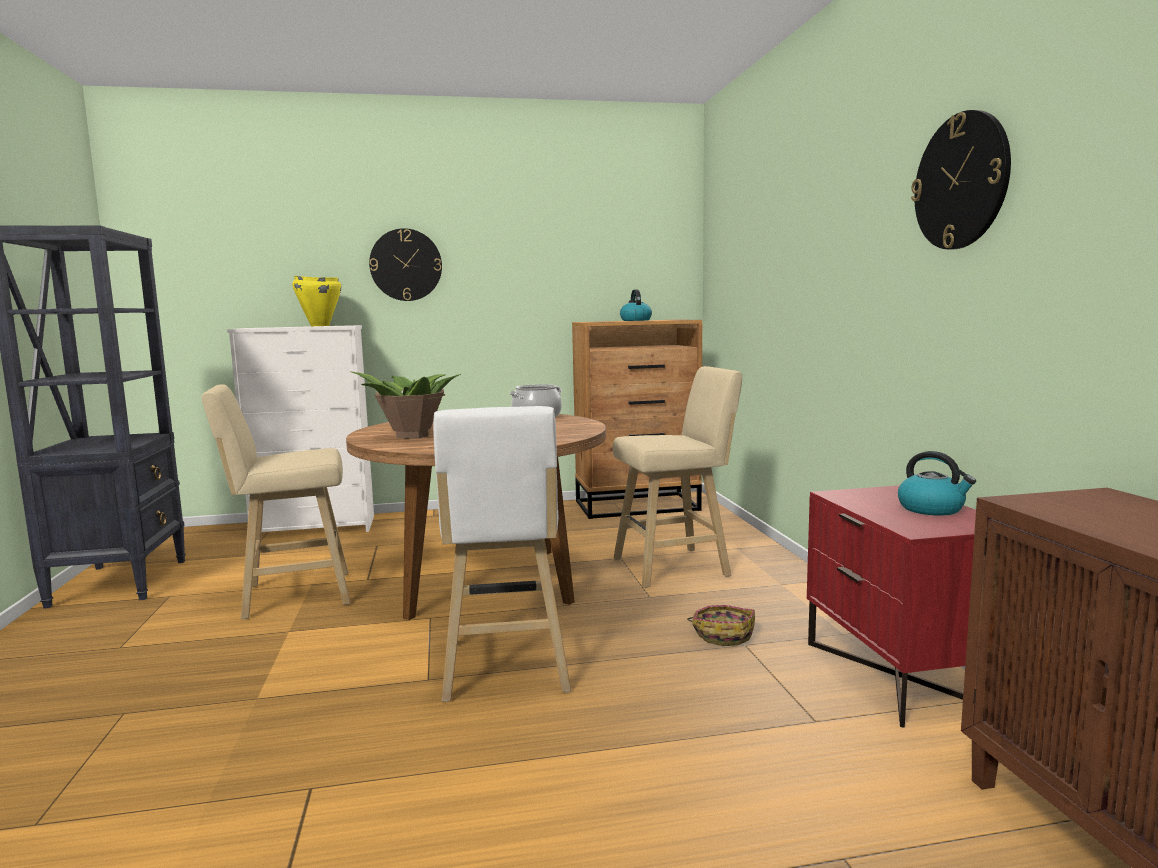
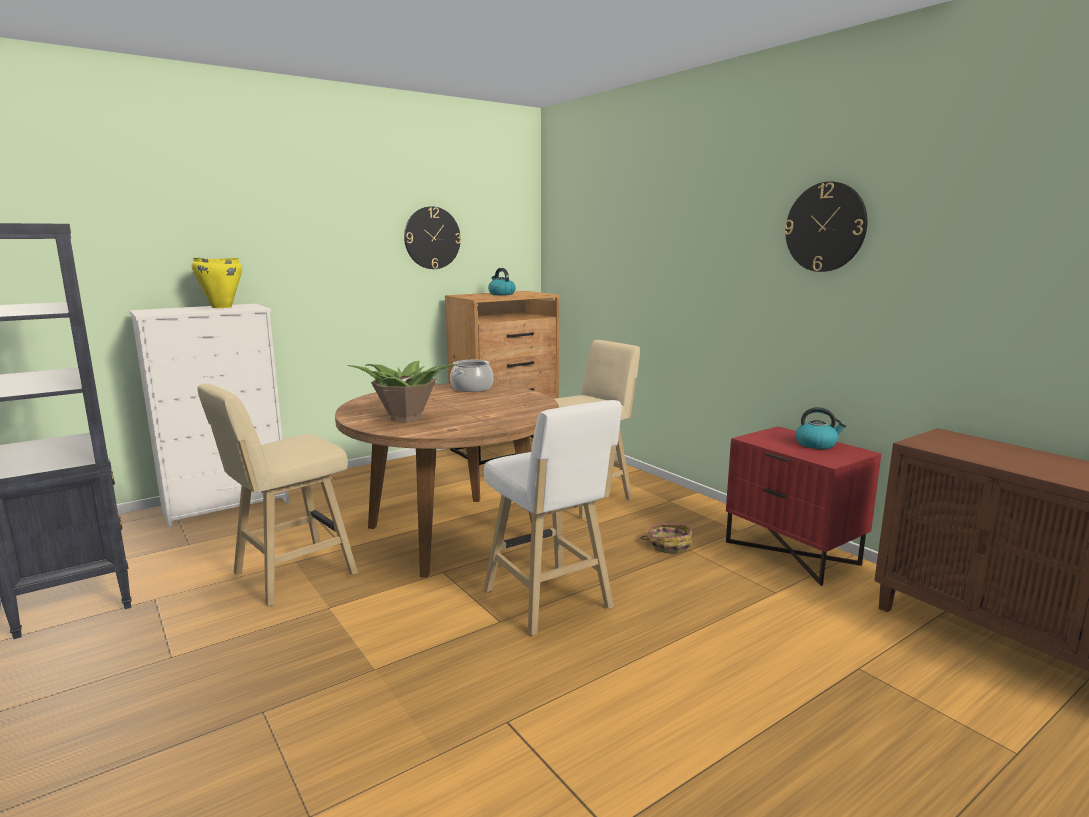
camera: 25 degrees left, 5 degrees up
(406, 265) = (294, 243): wall clock -> wall clock (432, 238)

